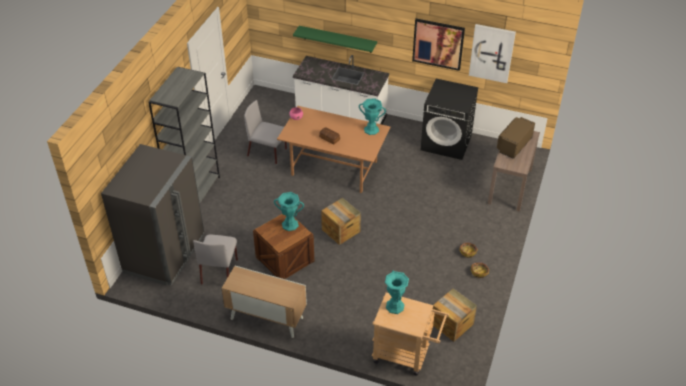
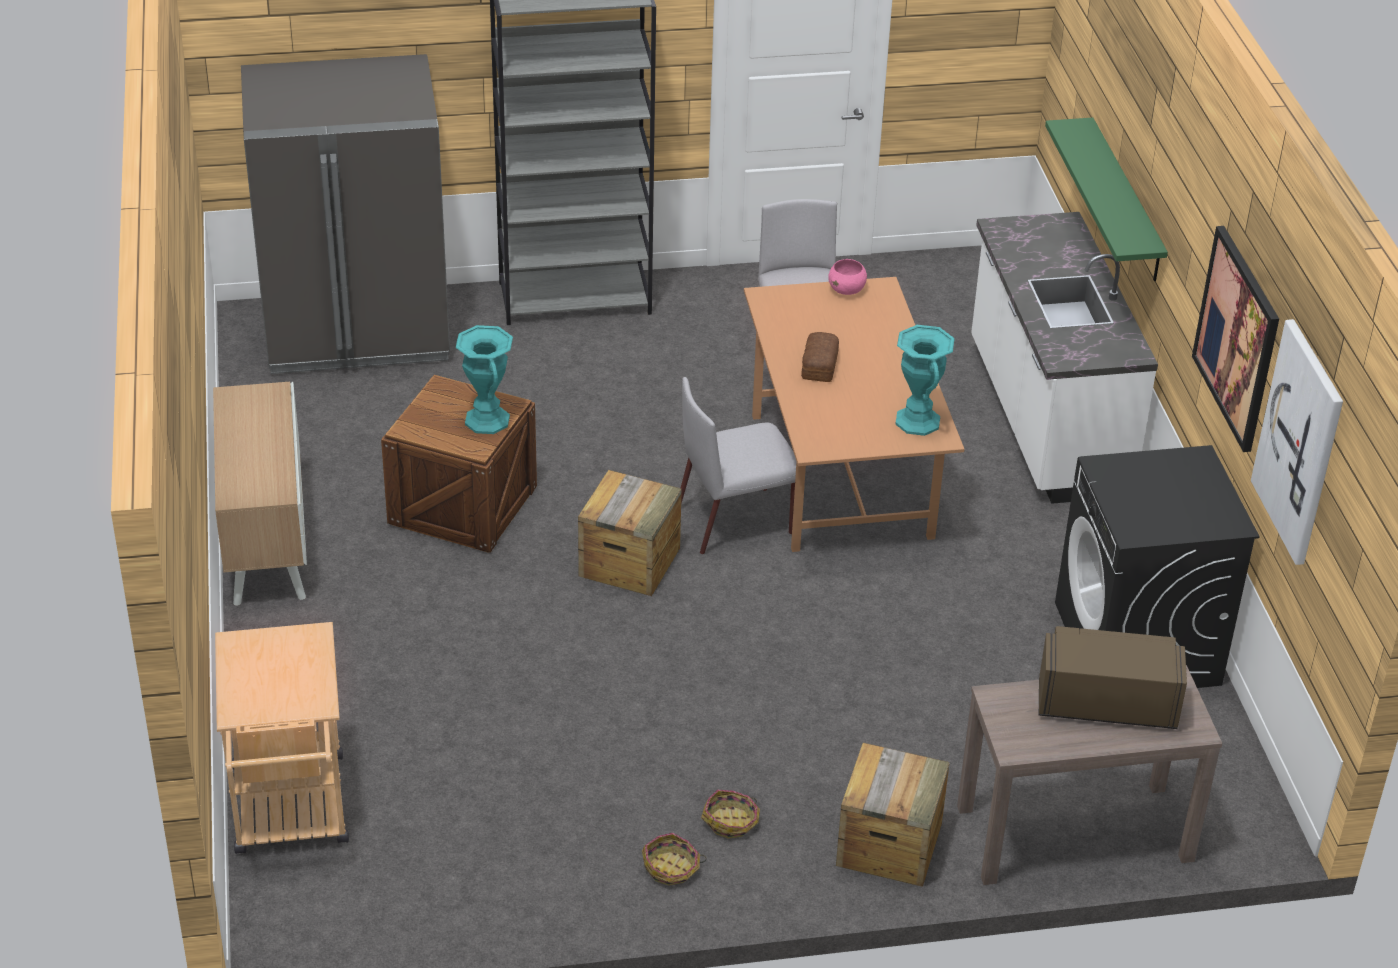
camera: 60 degrees right, 5 degrees down
(219, 271) = (360, 424): grey chair -> grey chair (736, 520)
(395, 306) = (292, 651): turquoise vase -> none
(452, 324) = (446, 869): crate -> crate (889, 844)

